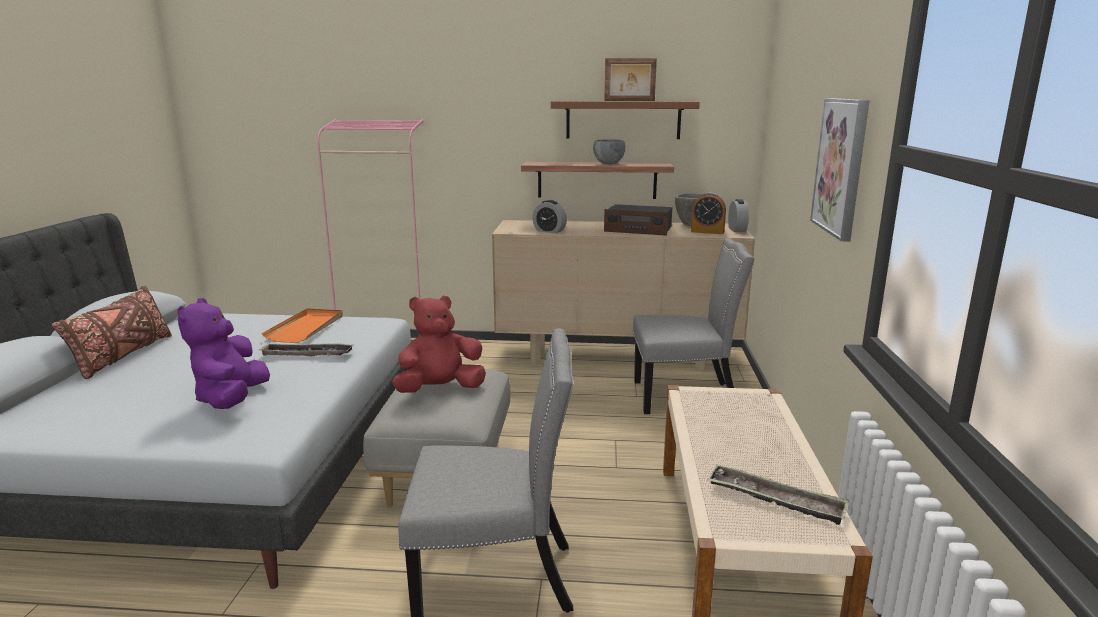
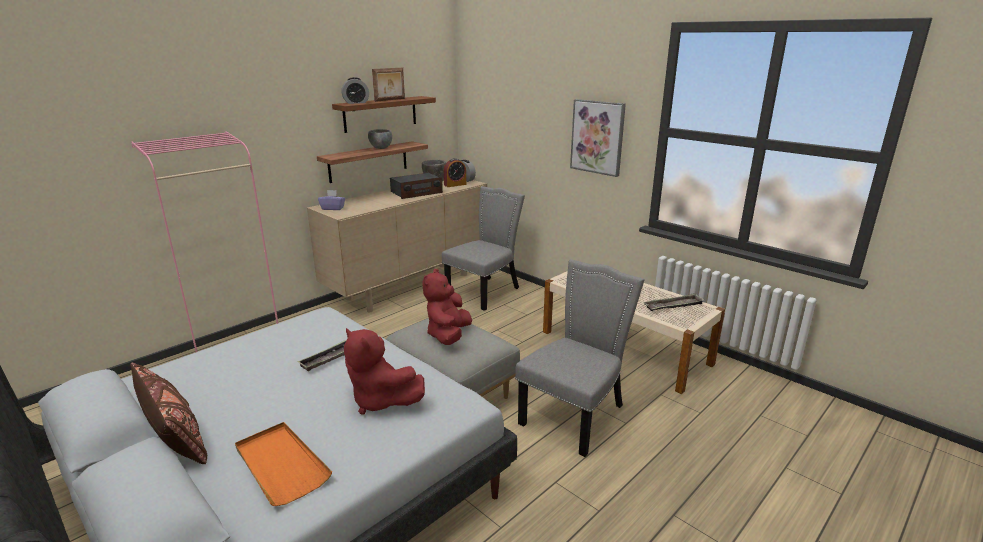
camera: 50 degrees left, 5 degrees up
(231, 399) = (380, 401): purple plush toy -> red plush toy
(306, 328) = (279, 341): orange tray -> orange tray (281, 465)
(518, 225) = (333, 208): none -> purple tissue box
(549, 231) = (368, 207): alarm clock -> alarm clock (356, 103)

